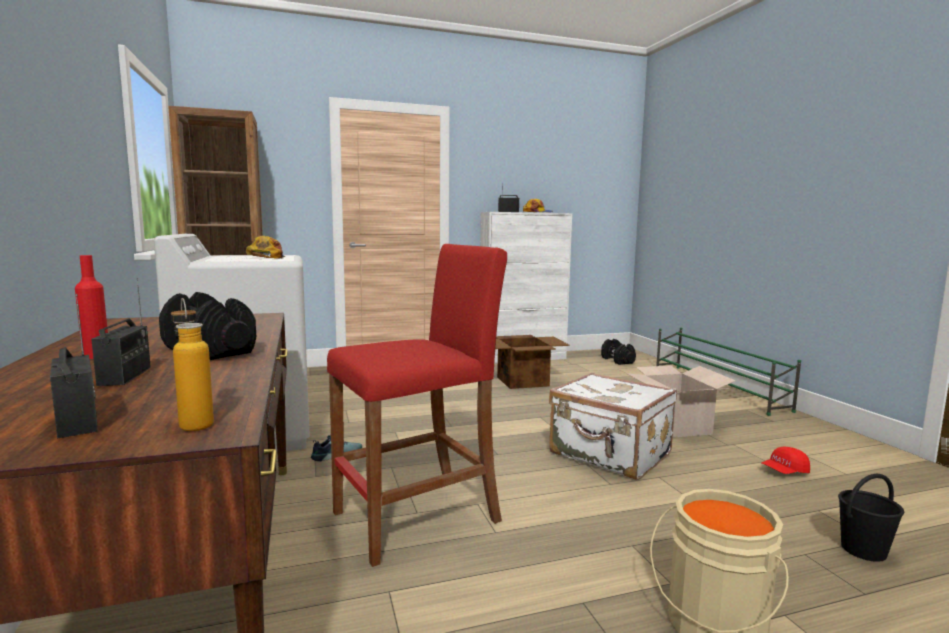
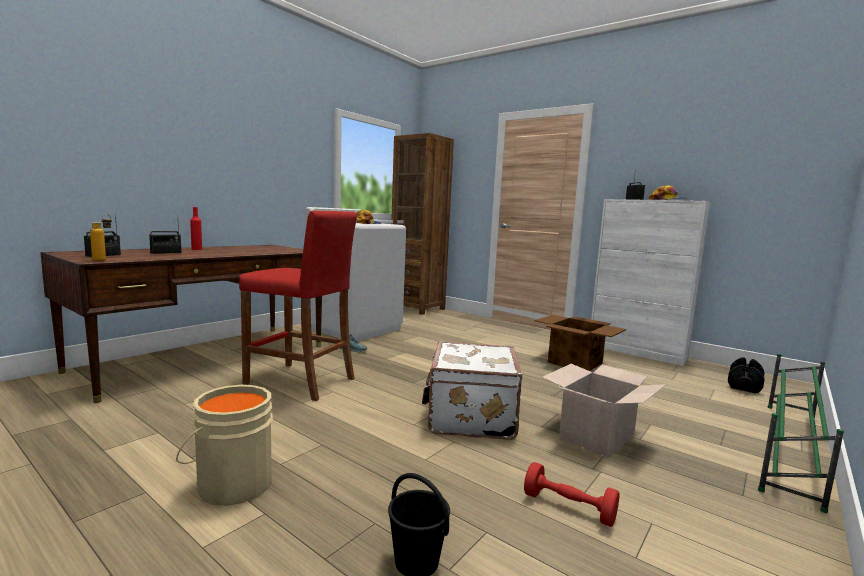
camera: 55 degrees right, 0 degrees up
(210, 350) = (218, 253): black dumbbell -> none
(784, 471) = (568, 507): red cap -> red dumbbell

